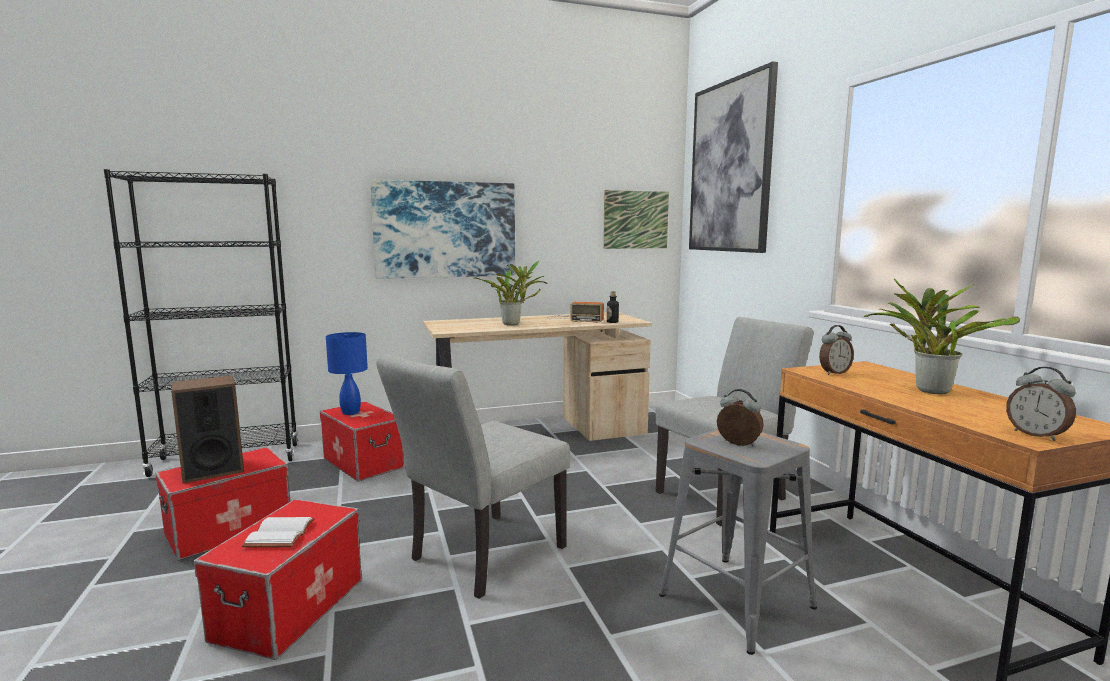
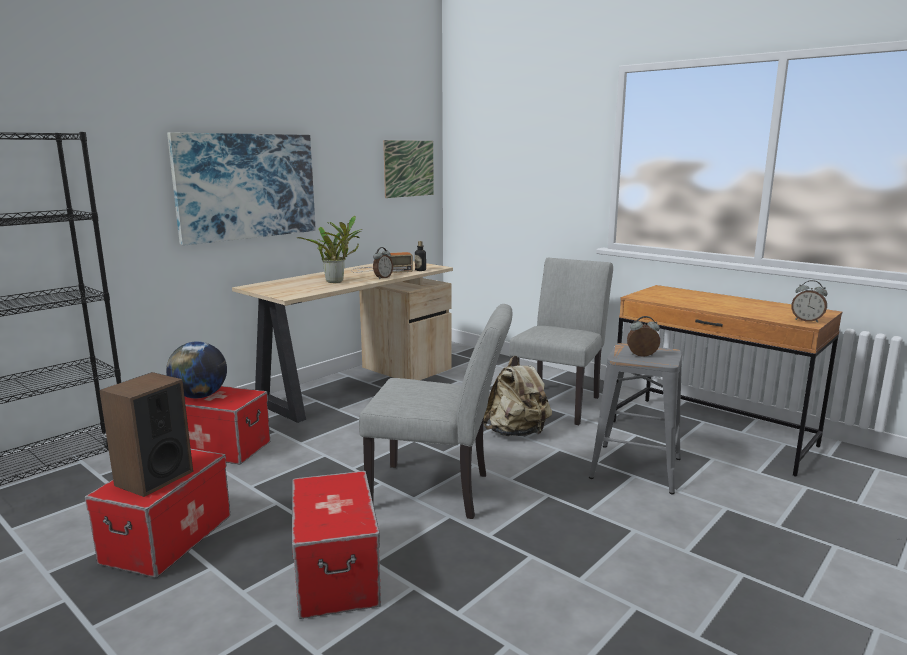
camera: 30 degrees left, 5 degrees up
(278, 534) = (332, 506): white book -> none
(350, 412) = (199, 396): blue table lamp -> globe
(479, 557) = (440, 492): grey chair -> grey chair turned 90 degrees counterclockwise
(635, 516) = (516, 433): none -> beige backpack
(730, 167) = (502, 123): picture -> none
(833, 373) = (656, 296): alarm clock -> alarm clock (382, 278)
(928, 389) = (721, 301): potted plant -> none

